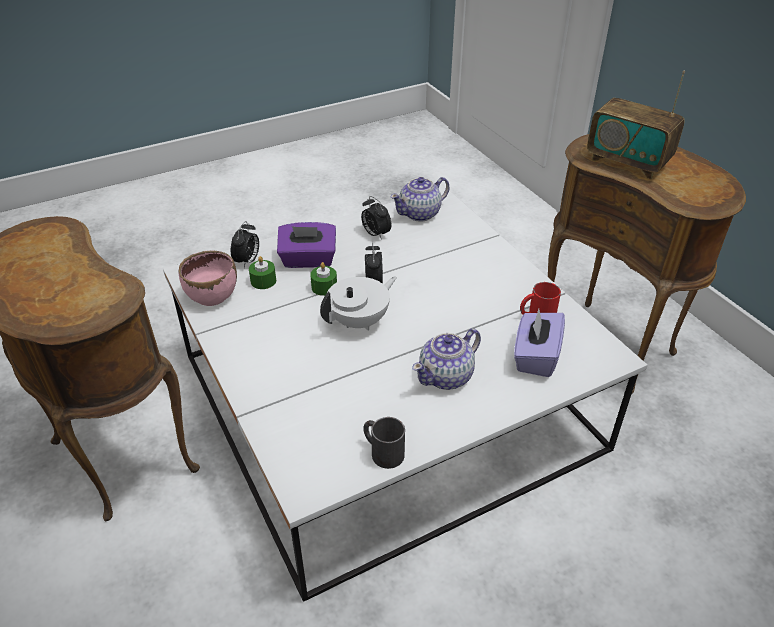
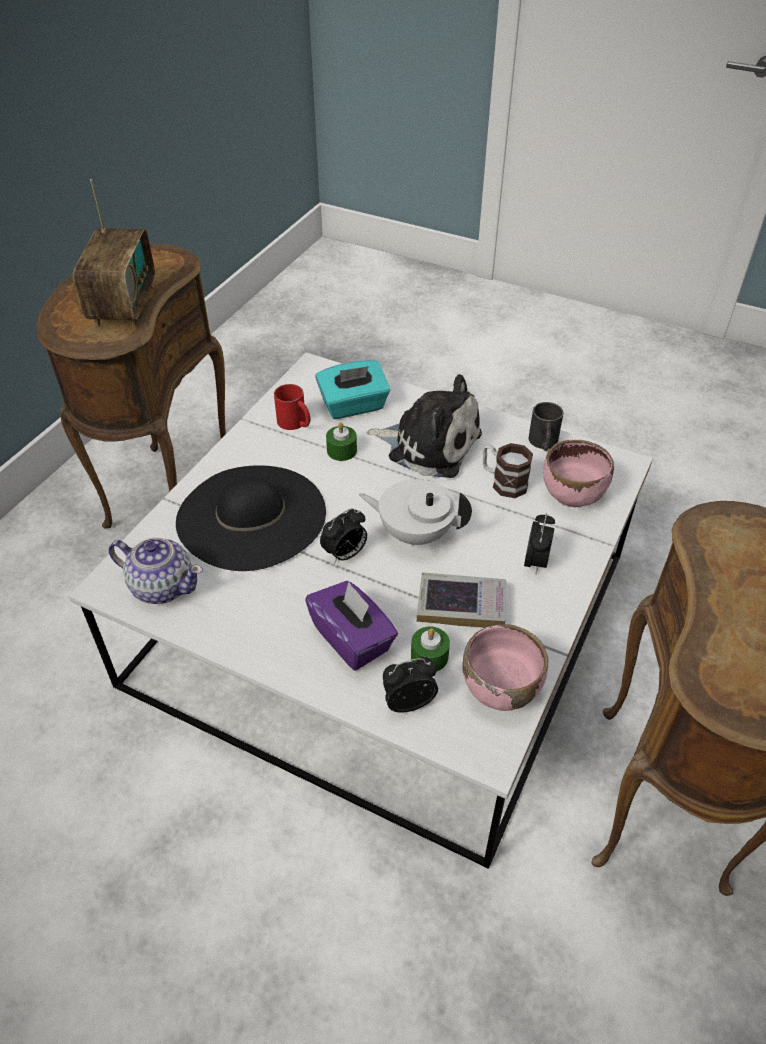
camera: 125 degrees left, 5 degrees up
(280, 311) = (461, 605): none -> book
(307, 428) = (572, 494): none -> pink bowl
(324, 287) = (389, 592): green candle -> green candle (342, 450)
(362, 394) = (503, 482): none -> mug
(375, 234) = (244, 605): alarm clock -> alarm clock (536, 562)
(446, 376) = (429, 444): teapot -> plush toy
(448, 260) = (251, 516): none -> black hat
(535, 357) = (353, 406): purple tissue box -> turquoise tissue box

